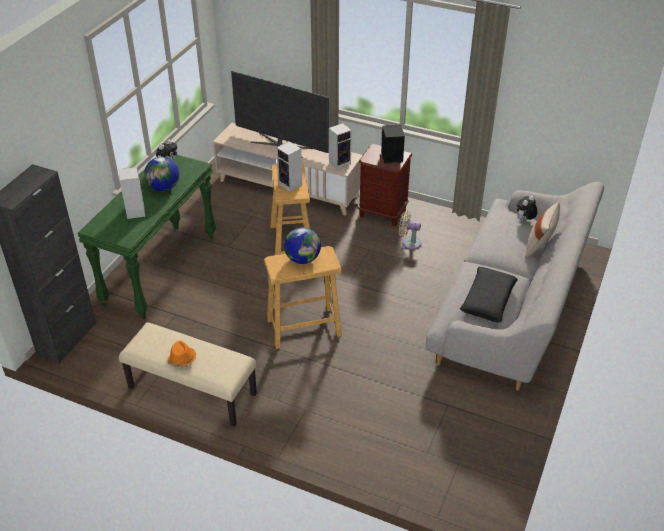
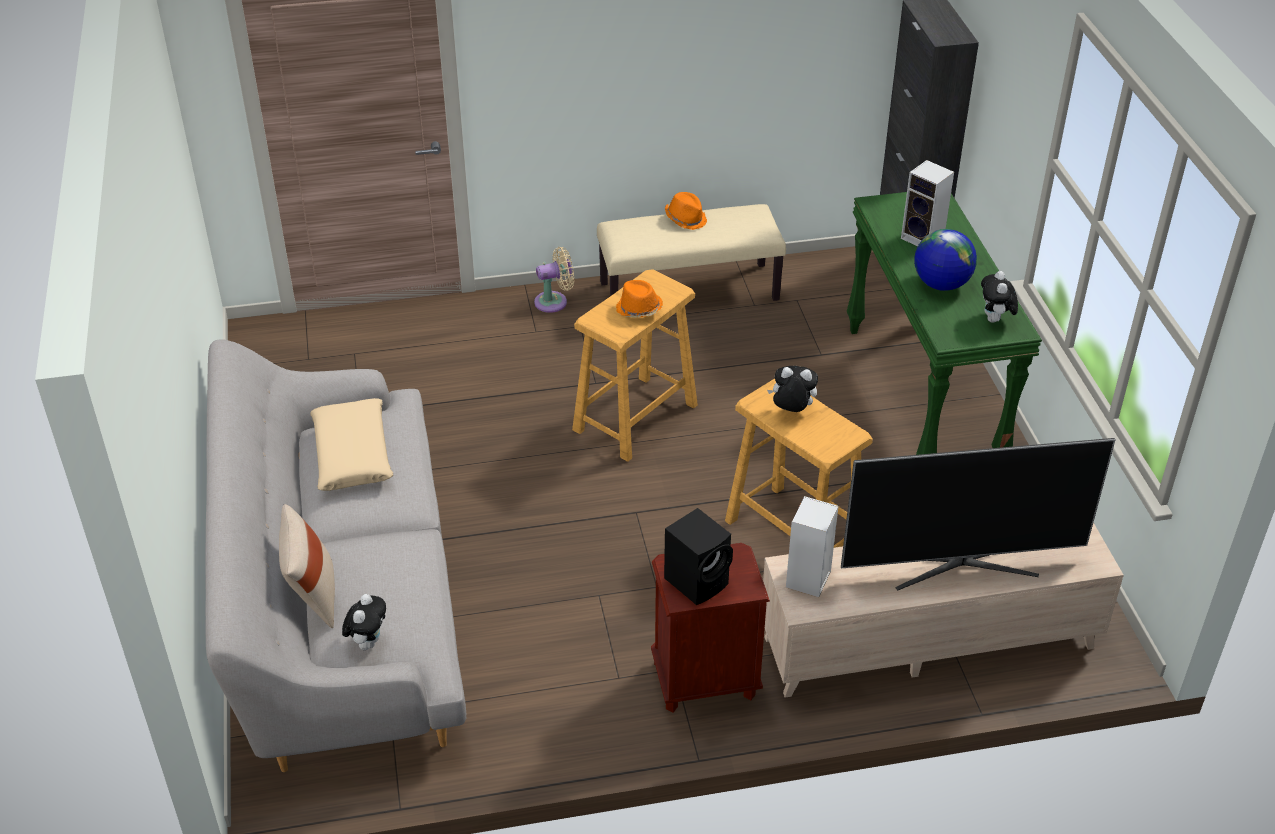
camera: 145 degrees right, 0 degrees up
(291, 185) = (791, 411): speaker -> plush toy
(303, 259) = (639, 309): globe -> orange hat
(409, 242) = (600, 637): beige fan -> beige fan (554, 301)
(487, 300) = (353, 454): black pillow -> beige pillow

